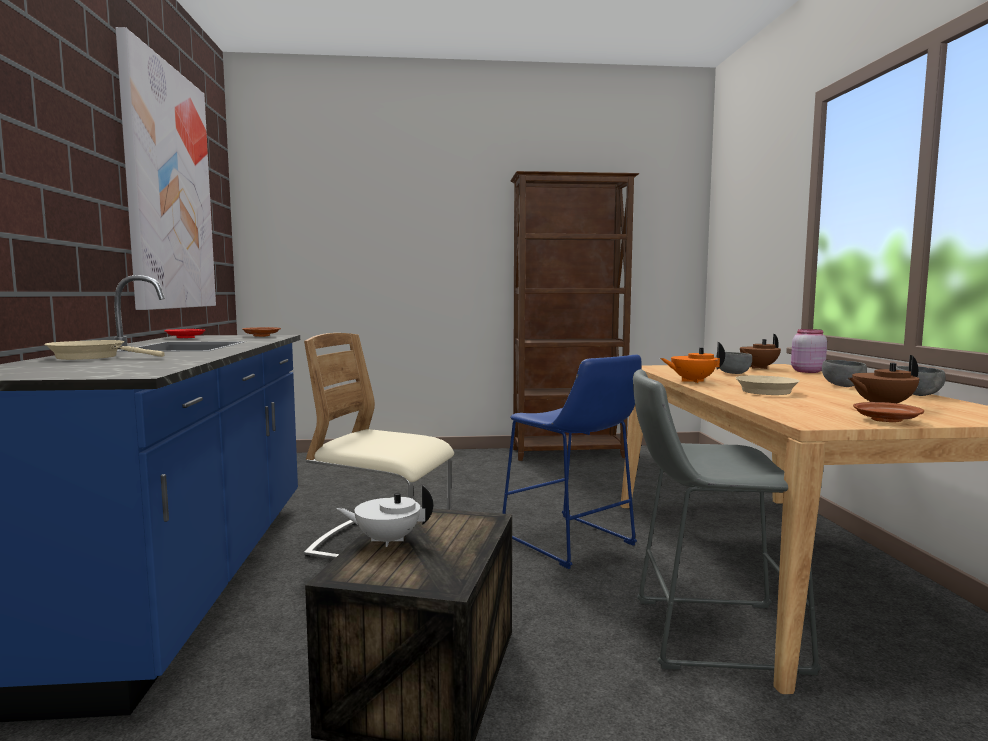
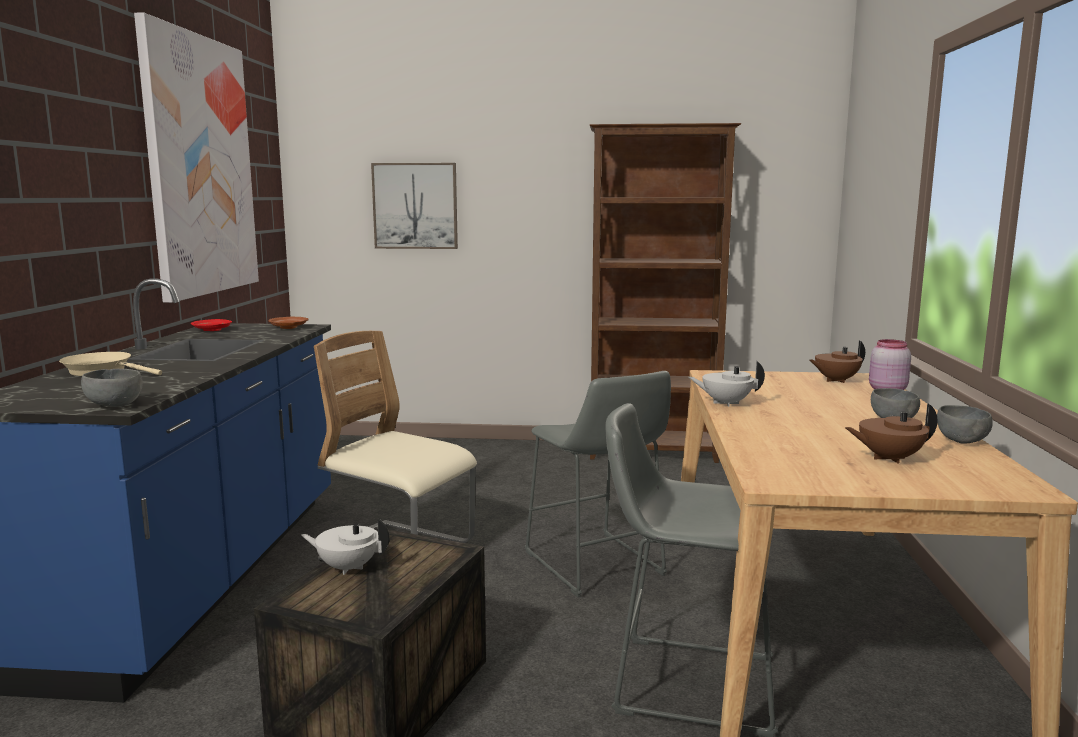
camera: 10 degrees right, 5 degrees up
(356, 244) = (415, 206): none -> picture
(571, 542) = (596, 567): blue stool -> grey stool
(692, 381) = (725, 403): orange teapot -> white teapot
(732, 373) = (790, 391): grey bowl -> grey bowl (115, 405)
(765, 391) = (789, 425): beige frying pan -> none
(886, 420) = (859, 482): brown plate -> none

